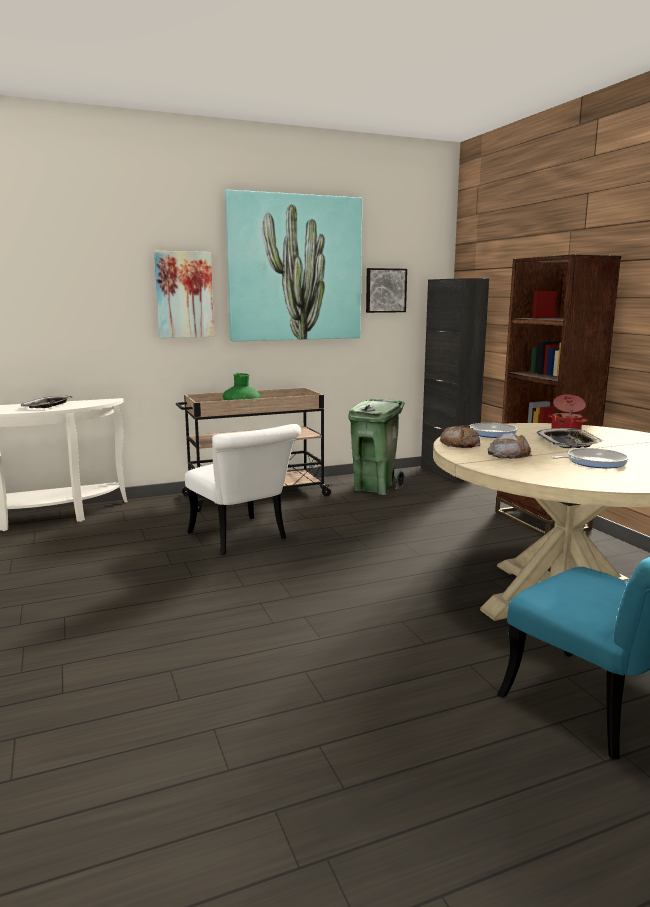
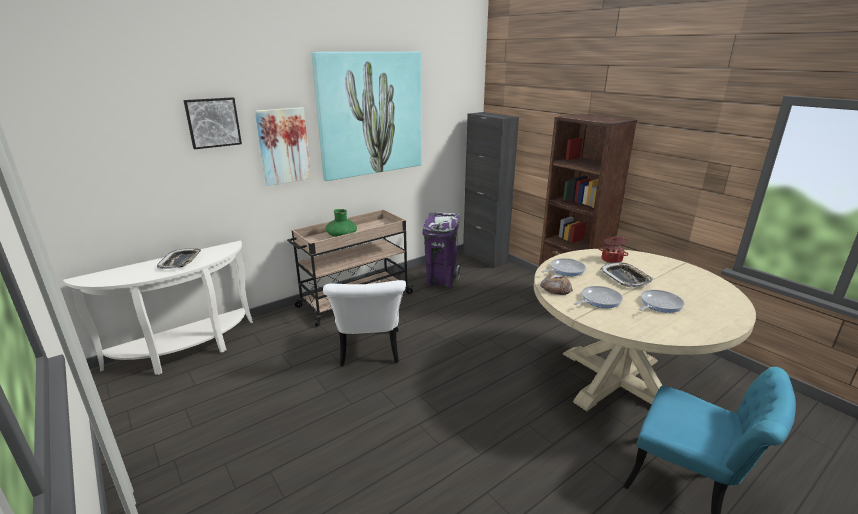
camera: 15 degrees left, 10 degrees up
(243, 539) = (370, 352): white chair -> white chair turned 45 degrees clockwise
(375, 488) = (441, 280): green trash can -> purple trash can
(385, 290) = (437, 124): picture -> picture (213, 122)
(508, 454) = (599, 300): bread -> frying pan

